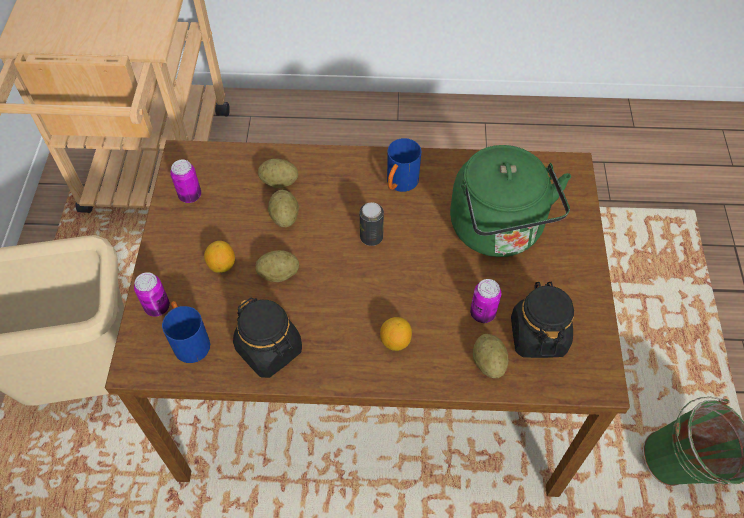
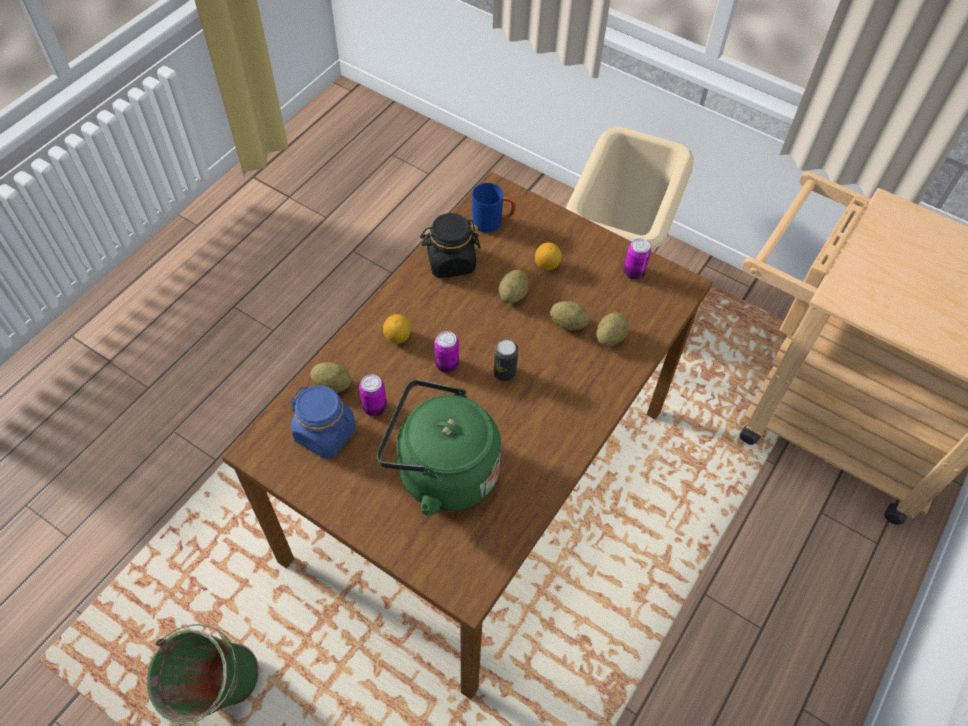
camera: 120 degrees right, 0 degrees up
(157, 307) = (535, 216): can -> can (447, 364)
(399, 185) = (547, 424): blue mug -> none
(538, 335) = (326, 433): black jar -> blue jar

